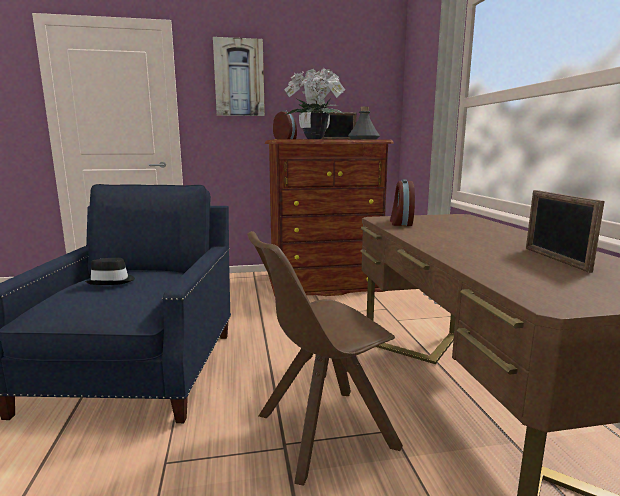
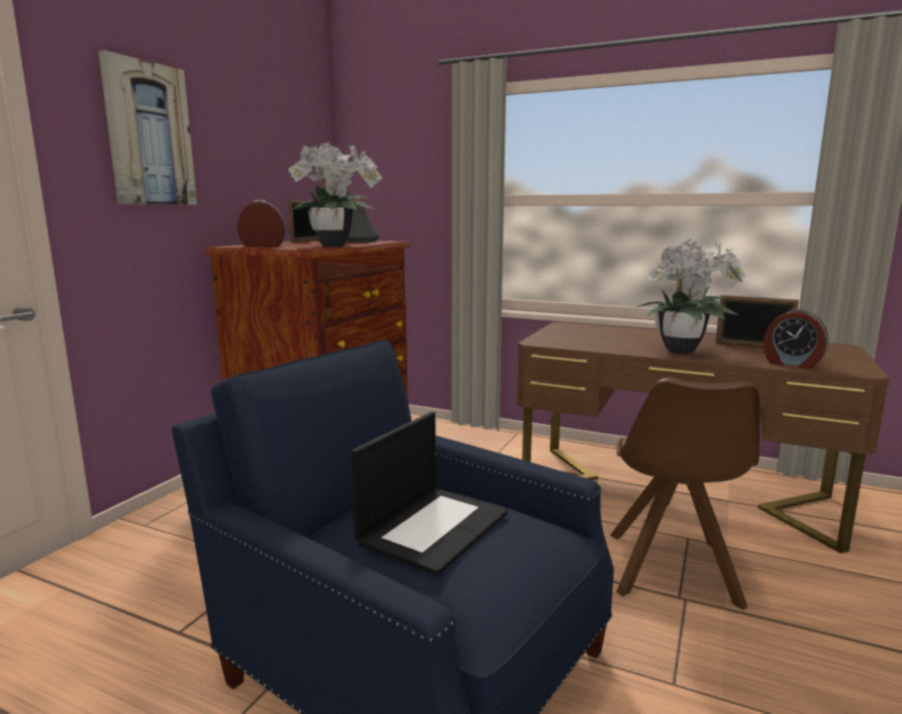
camera: 55 degrees left, 0 degrees up
(112, 281) = (434, 527): black hat -> laptop
(400, 223) = (573, 342): alarm clock -> alarm clock (791, 363)
(454, 244) = (684, 351): none -> potted plant

